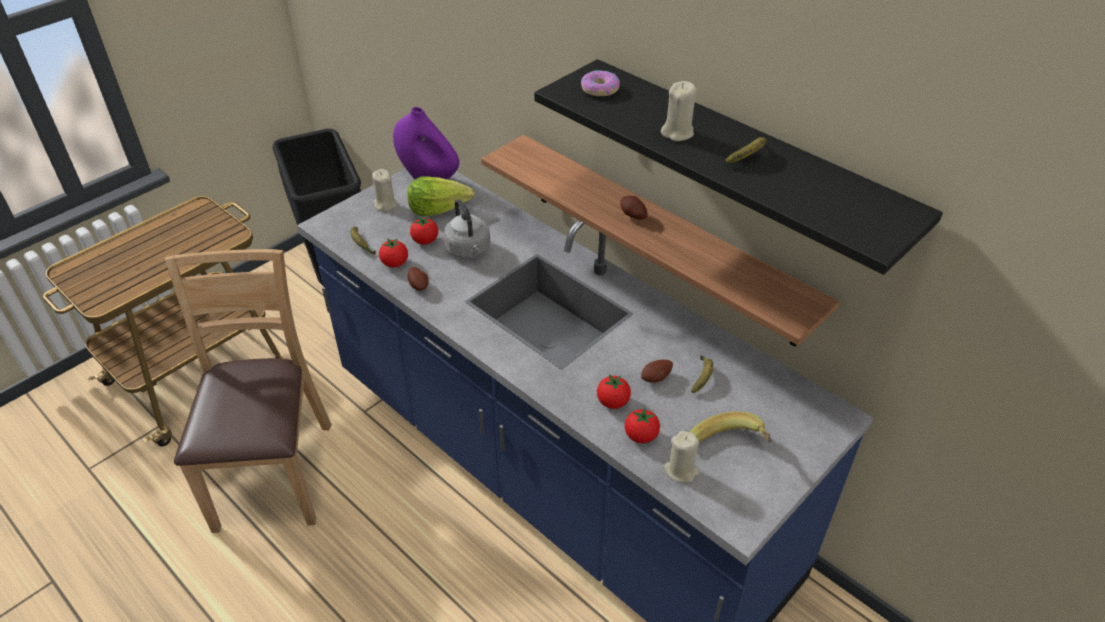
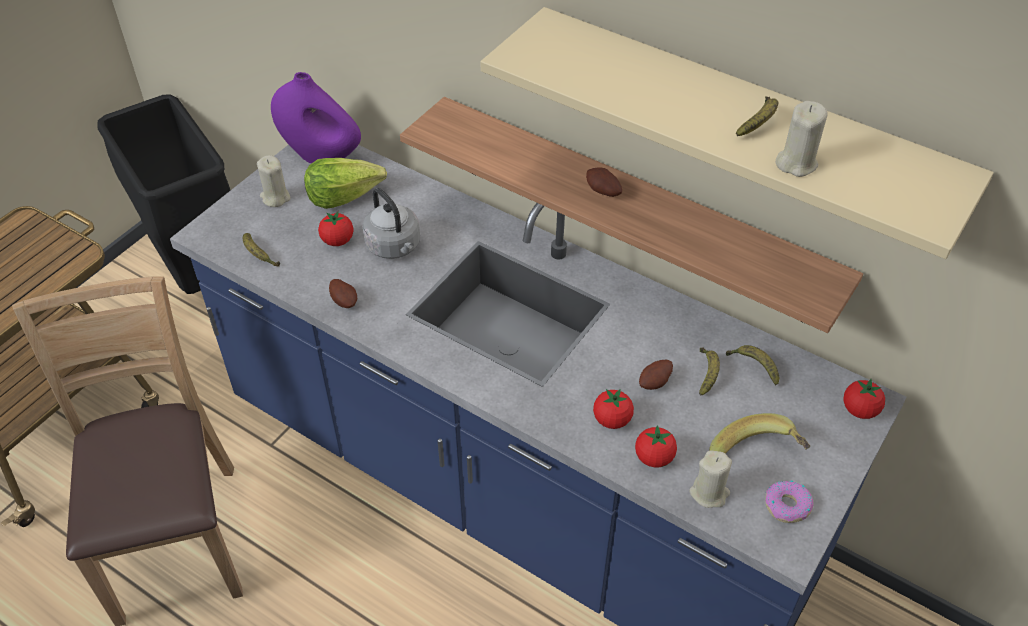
camera: 10 degrees left, 5 degrees up
(395, 263) = (307, 275): tomato -> tomato (859, 410)
(599, 89) = (559, 49): donut -> donut (787, 506)
(677, 132) = (668, 100): beige candle -> beige candle (796, 163)
(744, 163) = (741, 124): black shelf -> beige shelf
(744, 377) = (754, 367): none -> banana

